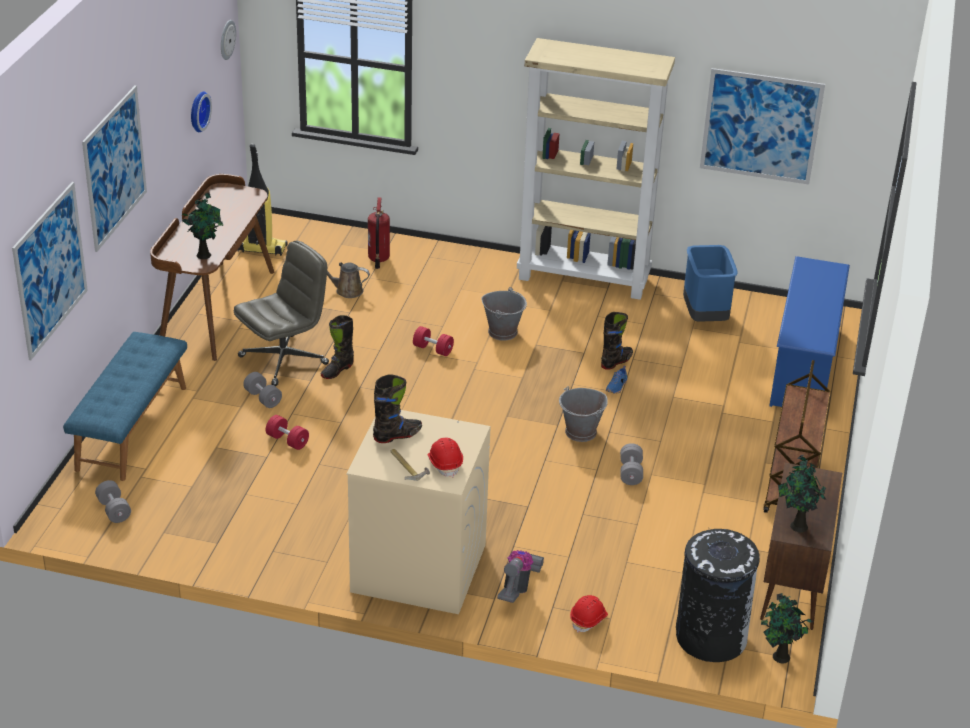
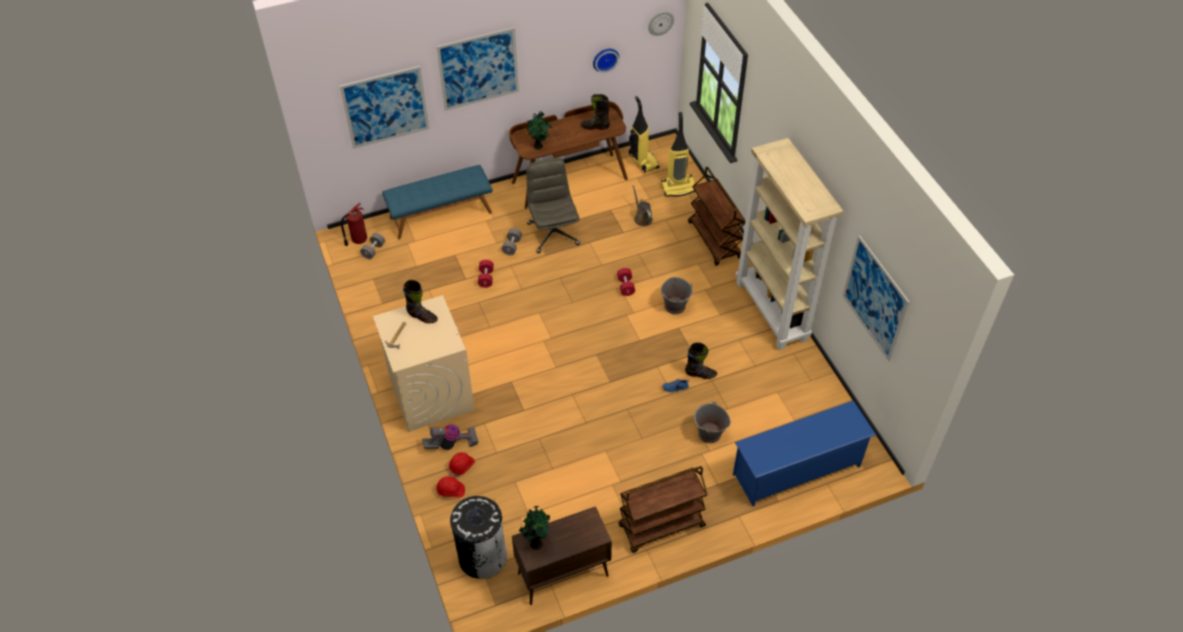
camera: 55 degrees right, 15 degrees up
(284, 360) = (553, 233): grey office chair -> grey office chair turned 120 degrees counterclockwise
(335, 247) = (678, 187): none -> vacuum cleaner
(337, 370) = (565, 259): black boot -> black boot (595, 126)
(378, 259) = (687, 212): fire extinguisher -> fire extinguisher (358, 240)
(443, 263) = (714, 240): none -> brown cart
(445, 463) = (414, 350): red hard hat -> red hard hat (462, 466)
(581, 432) = (613, 396): grey bucket -> grey bucket (709, 434)
(630, 472) = (597, 440): grey dumbbell -> none
(704, 316) = (795, 391): blue trash can -> none
(779, 657) = (492, 600): potted plant -> none

